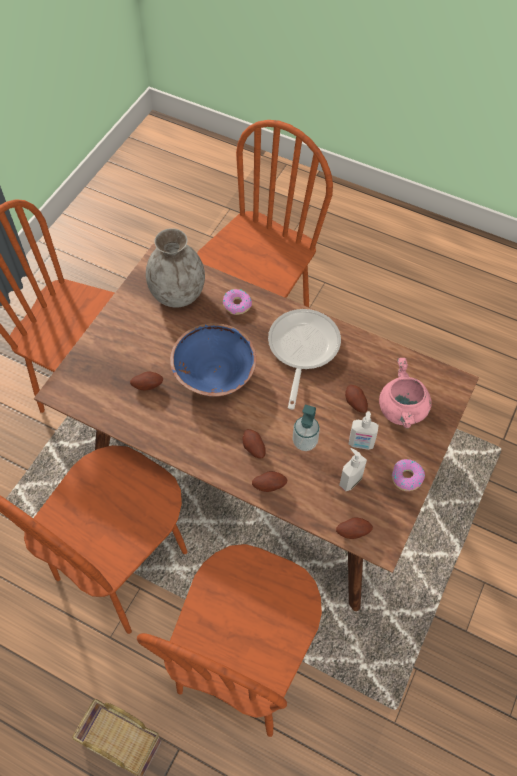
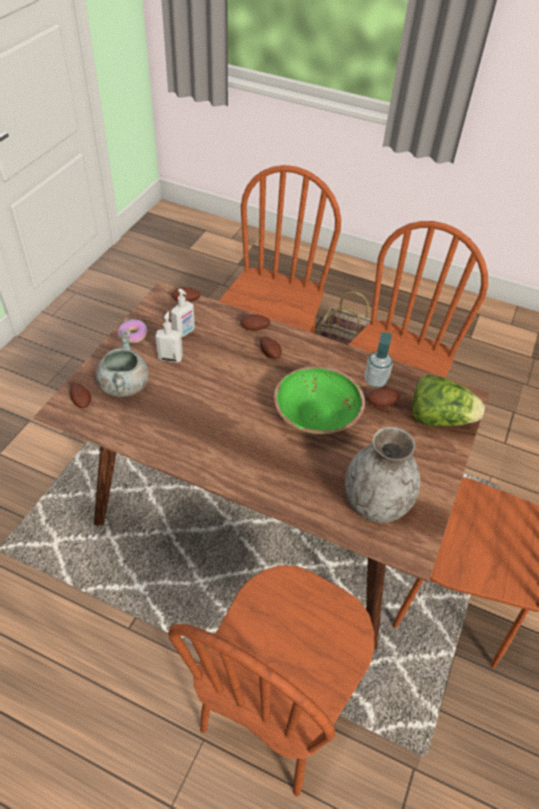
camera: 175 degrees right, 10 degrees down
(96, 369) = (439, 418): none -> lettuce
(214, 372) = (317, 416): blue bowl -> green bowl
(237, 304) = (301, 492): donut -> none
(302, 350) = (223, 440): frying pan -> none
(305, 442) = (223, 359): soap dispenser -> soap dispenser (375, 381)
(355, 403) = (171, 390): potato -> potato (82, 402)
(402, 410) = (124, 385): pink cooking pot -> grey cooking pot

